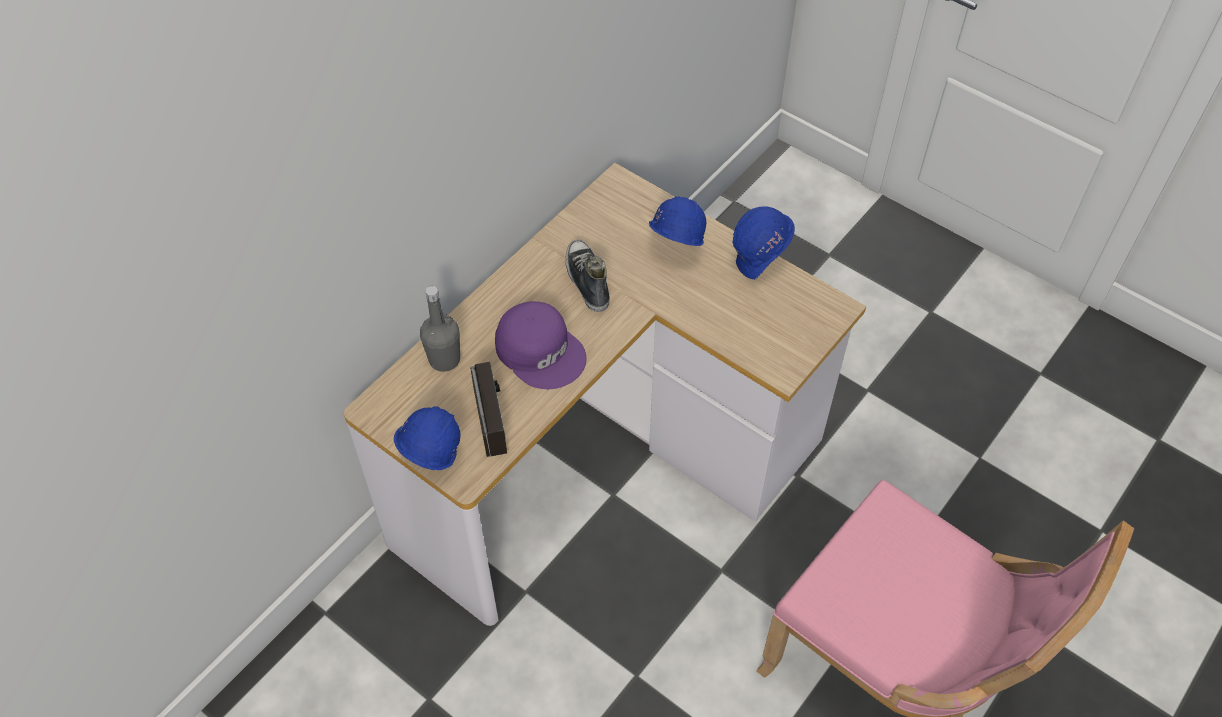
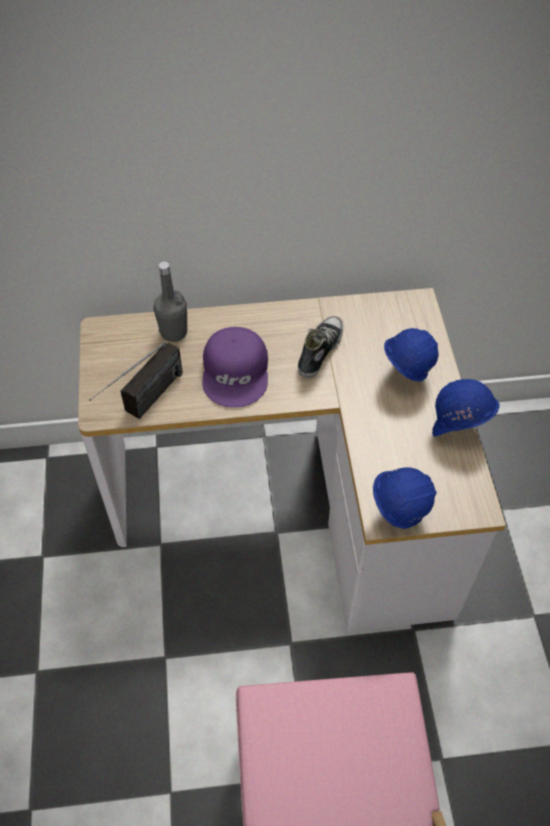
camera: 45 degrees right, 0 degrees up
(430, 459) = (94, 385): blue hard hat -> blue hard hat (398, 512)

